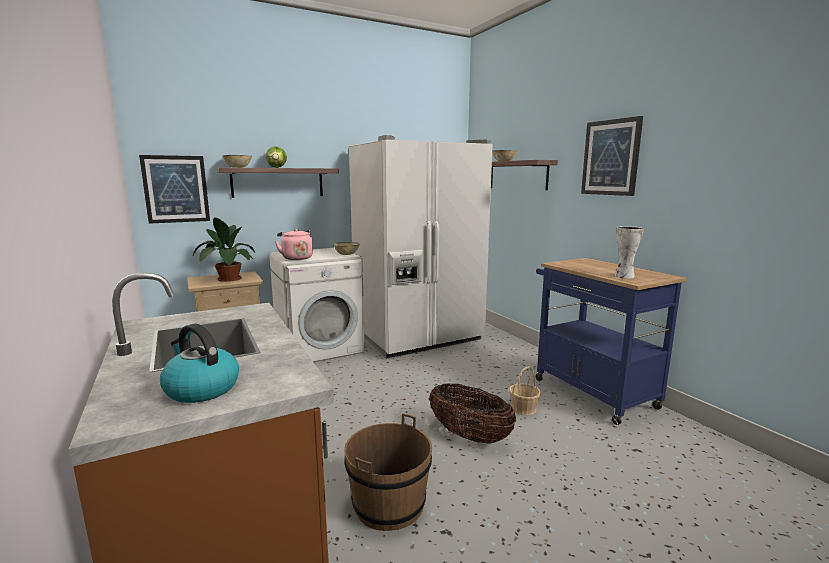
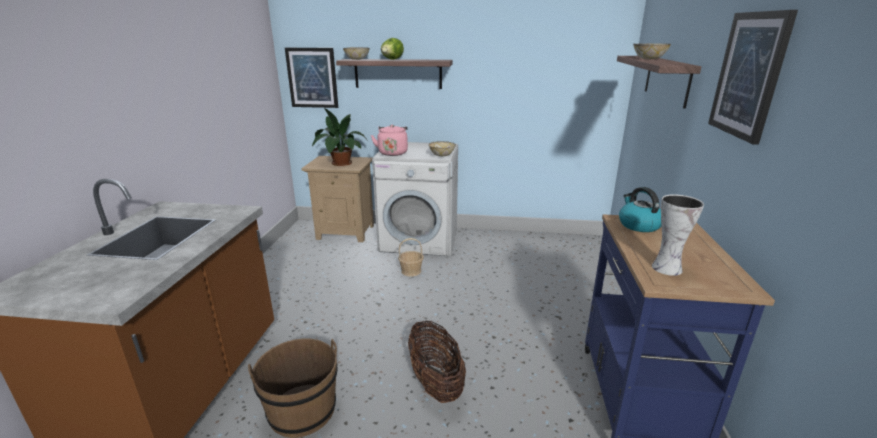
camera: 35 degrees right, 10 degrees up
(201, 389) = (73, 281): kettle -> kettle (638, 225)
(418, 336) = (518, 253): white fridge -> none
(523, 408) = (525, 378): basket -> basket (411, 271)

